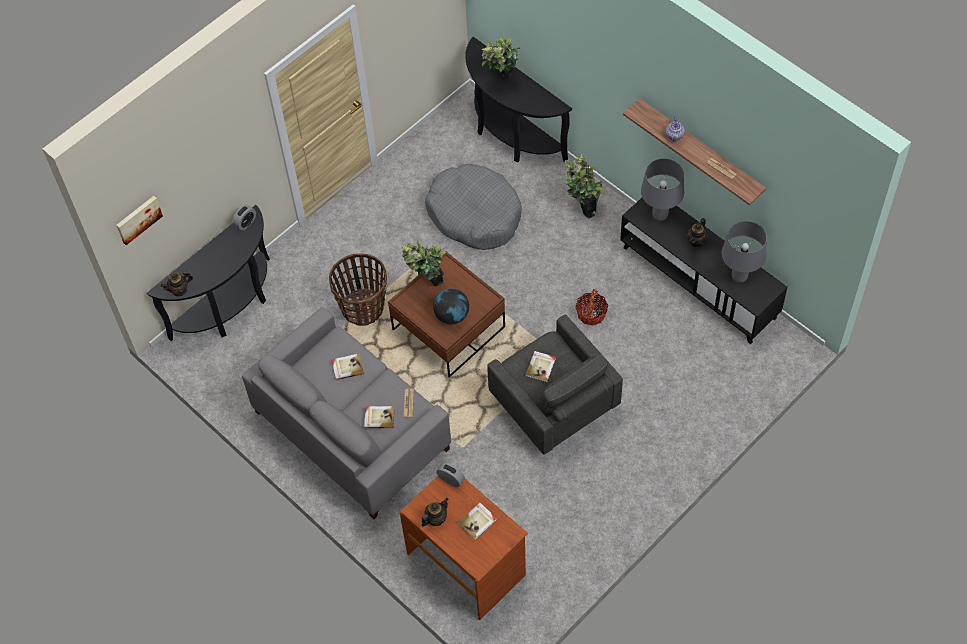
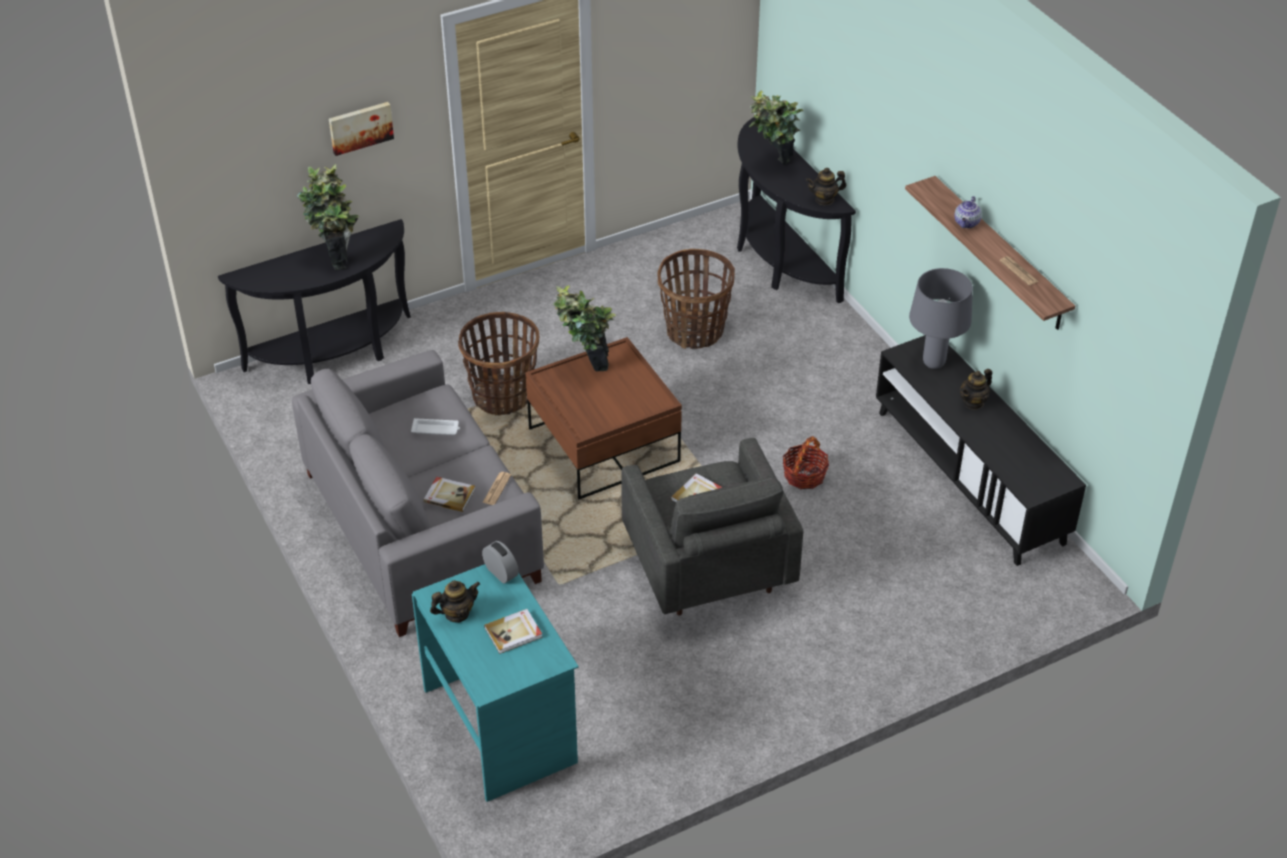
camera: 15 degrees right, 15 degrees down
(138, 219) = (220, 150): picture -> picture (360, 127)
(179, 290) = (259, 282): teapot -> teapot (824, 199)
(245, 223) = (378, 234): alarm clock -> none
(347, 367) = (436, 429): book -> white tray
(452, 315) = (602, 408): globe -> none
(467, 563) = (501, 725): brown desk -> turquoise desk
(474, 214) = (695, 331): grey dog bed -> basket
(582, 207) = (841, 356): potted plant -> potted plant (336, 256)
(739, 277) = (1020, 457): grey table lamp -> none

